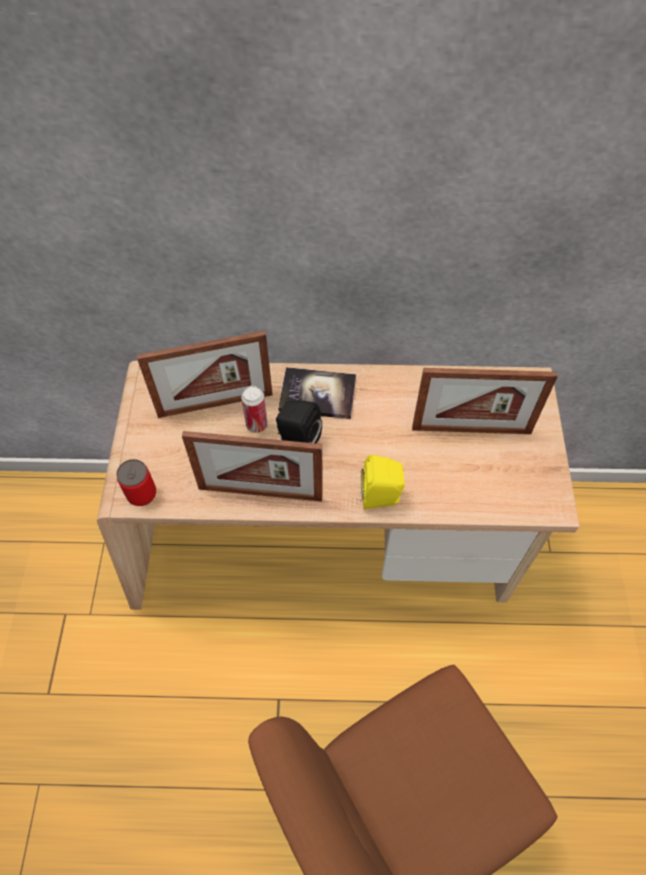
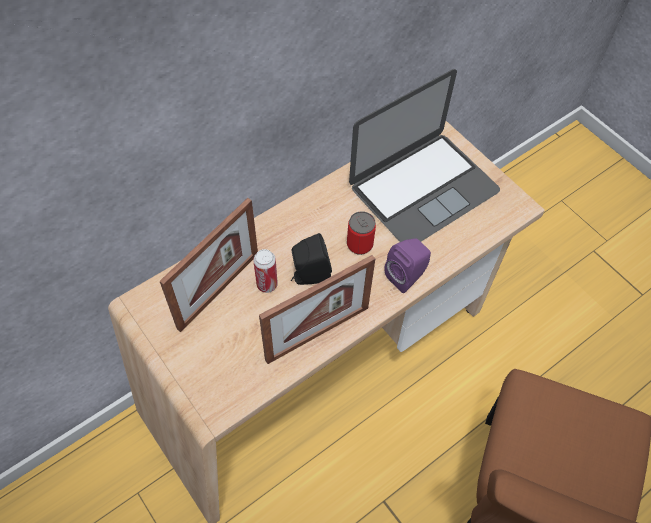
camera: 40 degrees left, 0 degrees up
(141, 494) = (224, 400): can -> can (359, 244)
(317, 394) = (292, 231): book -> none
(382, 497) = (407, 276): yellow speaker -> purple speaker
(471, 430) = (423, 188): picture frame -> laptop

